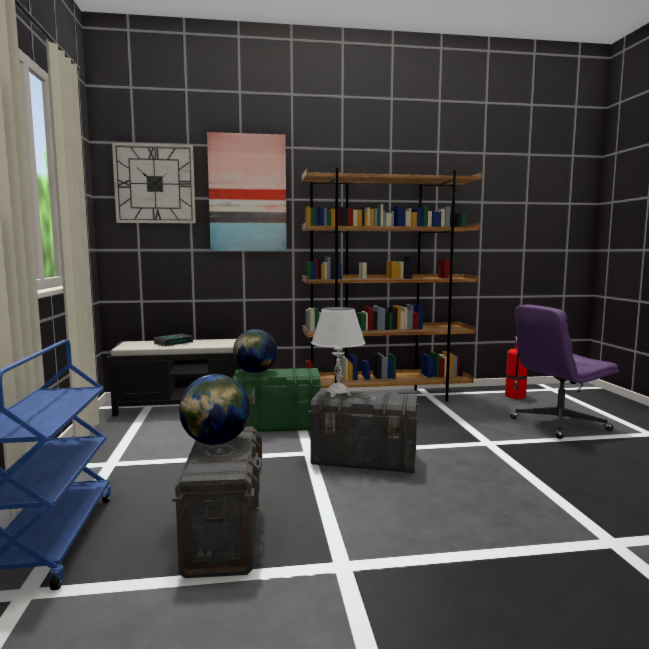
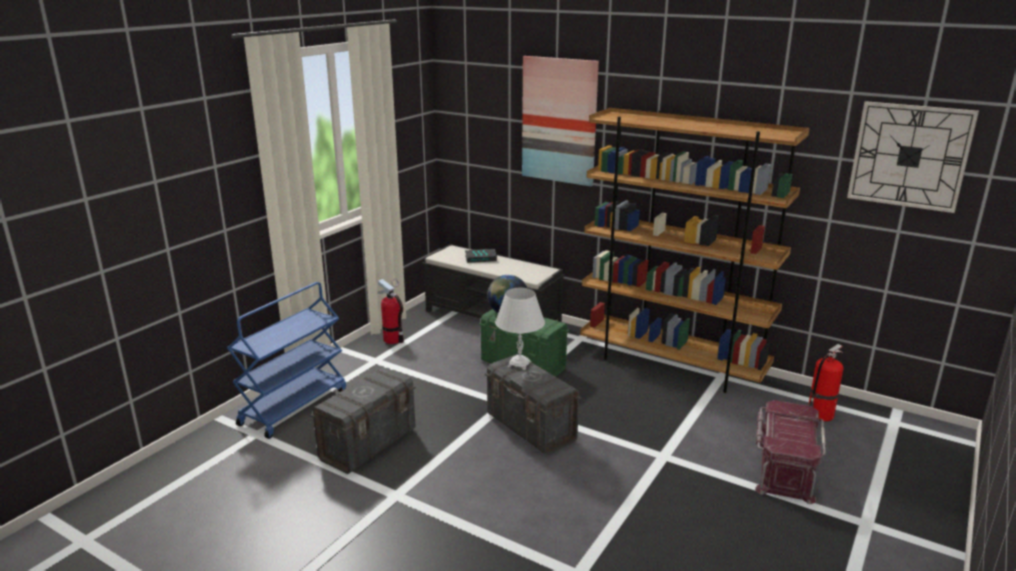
camera: 40 degrees right, 15 degrees up
(106, 443) = (393, 339): none -> fire extinguisher
(155, 184) = (480, 104): wall clock -> wall clock (909, 156)
(216, 442) = (370, 383): globe -> none
(558, 424) = (783, 468): purple office chair -> red storage box

